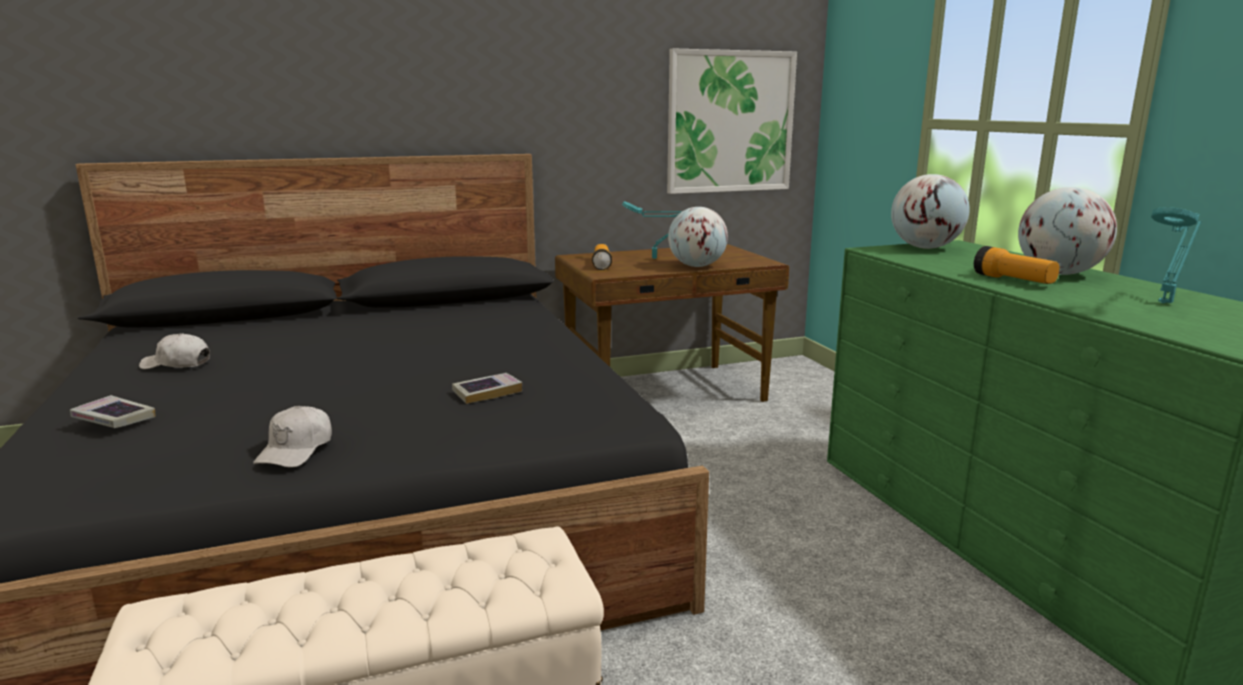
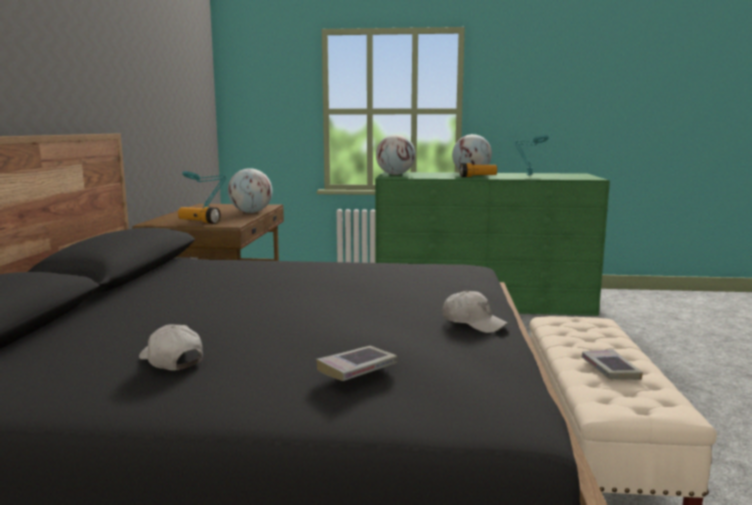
camera: 65 degrees left, 5 degrees down
(176, 364) = (171, 360): white cap -> white cap turned 105 degrees clockwise
(487, 392) = (401, 282): book -> book (610, 369)
(730, 122) = (190, 111): picture -> none

